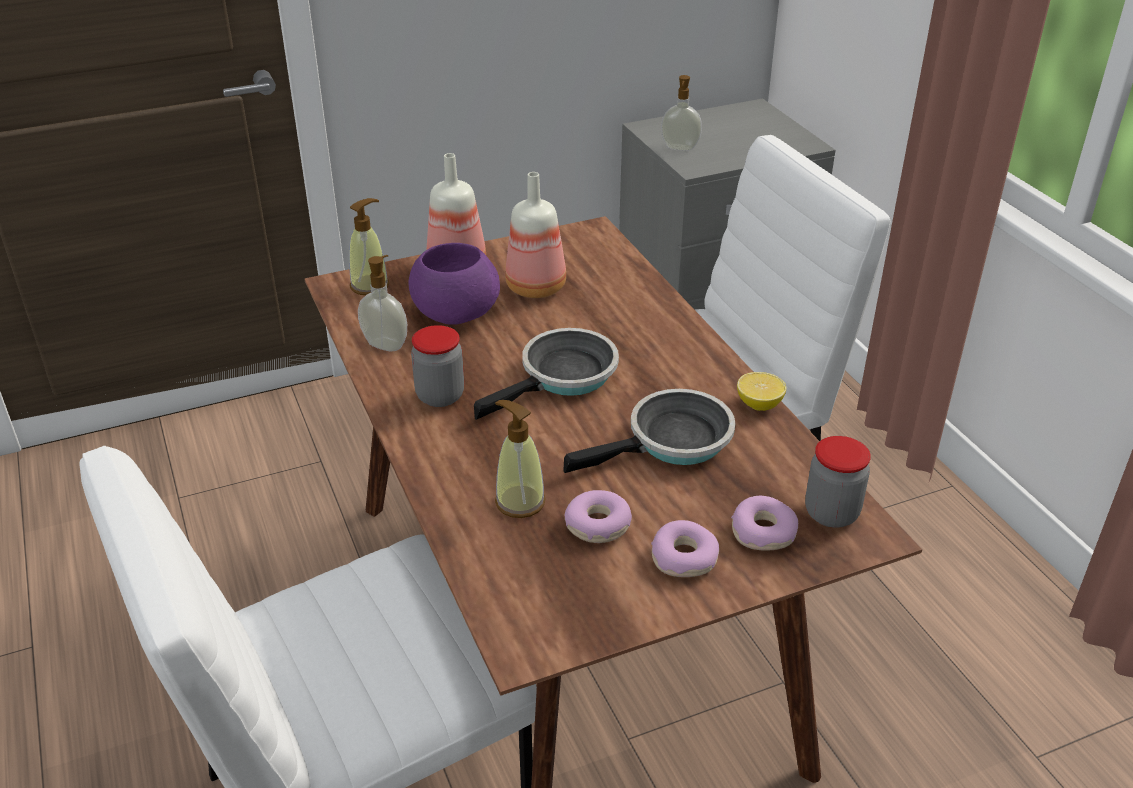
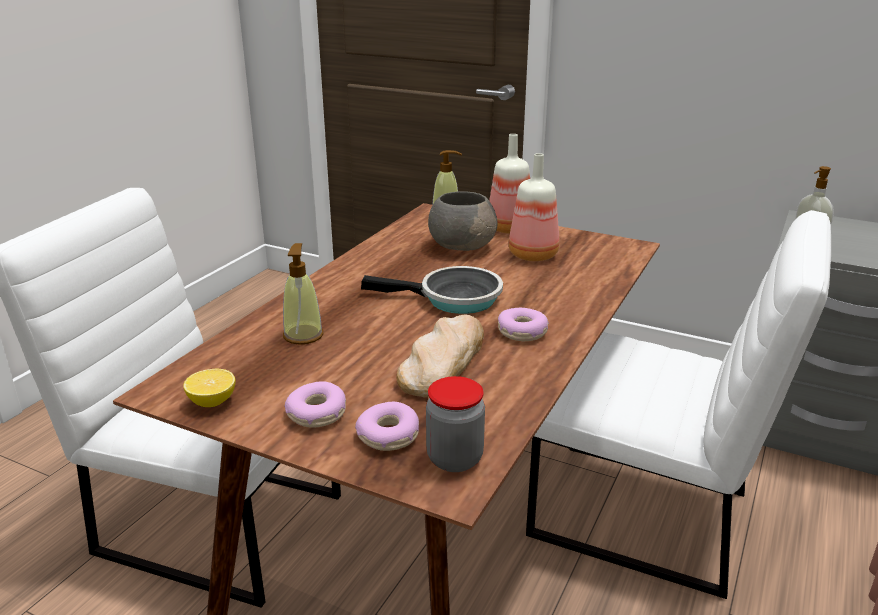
camera: 50 degrees right, 10 degrees down
(386, 344) = (398, 242): soap dispenser -> none
(440, 396) = (373, 274): jar -> none
(454, 313) = (461, 246): purple bowl -> grey bowl
(598, 525) = (313, 369): donut -> donut (522, 332)
(672, 442) = (443, 360): frying pan -> bread
(759, 404) = (544, 376): lemon -> lemon (212, 401)

